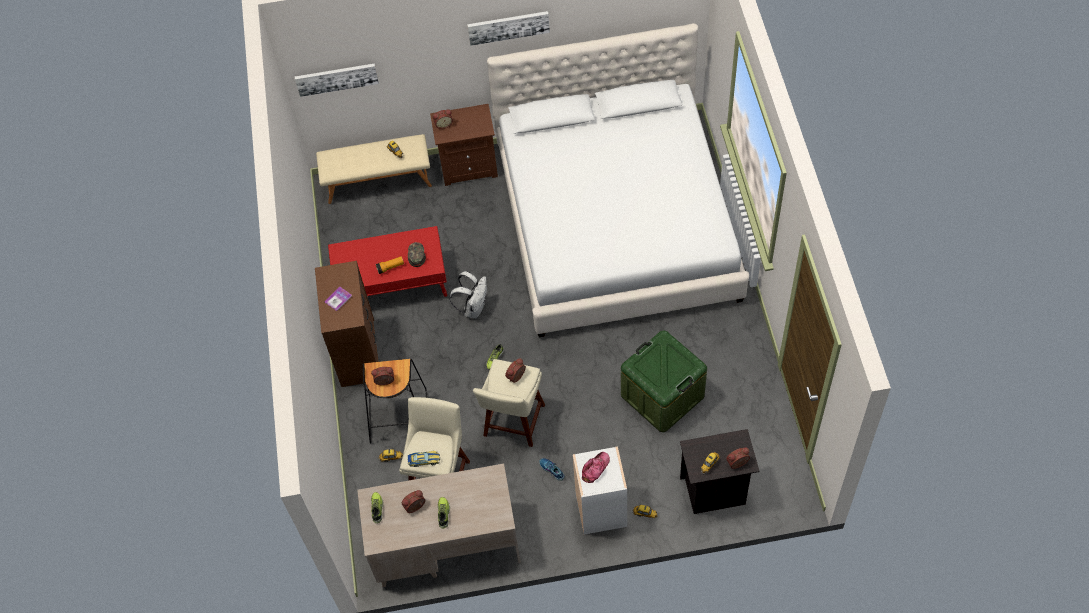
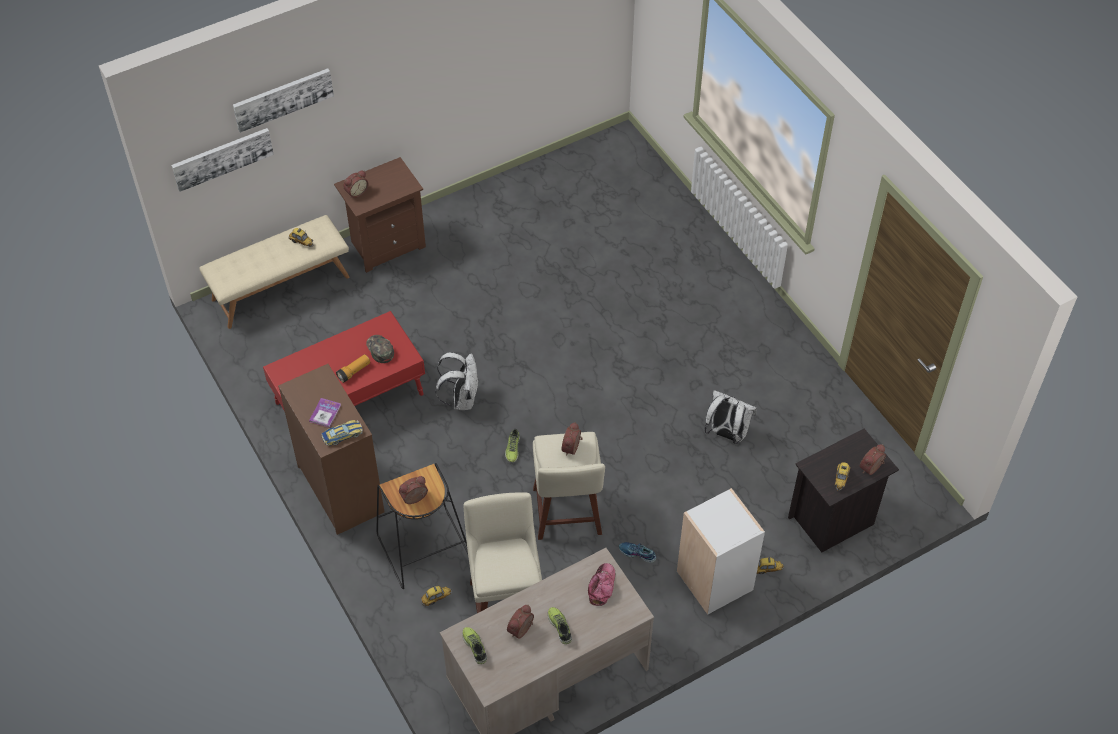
camera: 25 degrees left, 5 degrees down
(424, 460) = (503, 575): toy car -> toy car (342, 435)
(508, 27) = (420, 48): picture -> picture (283, 98)
(595, 468) = (717, 520): cap -> cap (601, 586)
(616, 221) = (587, 260): white bed -> none
(662, 395) = (726, 434): green storage box -> white backpack

